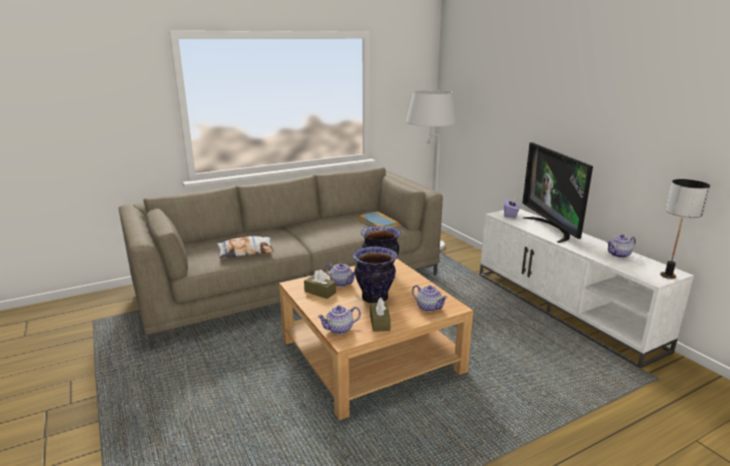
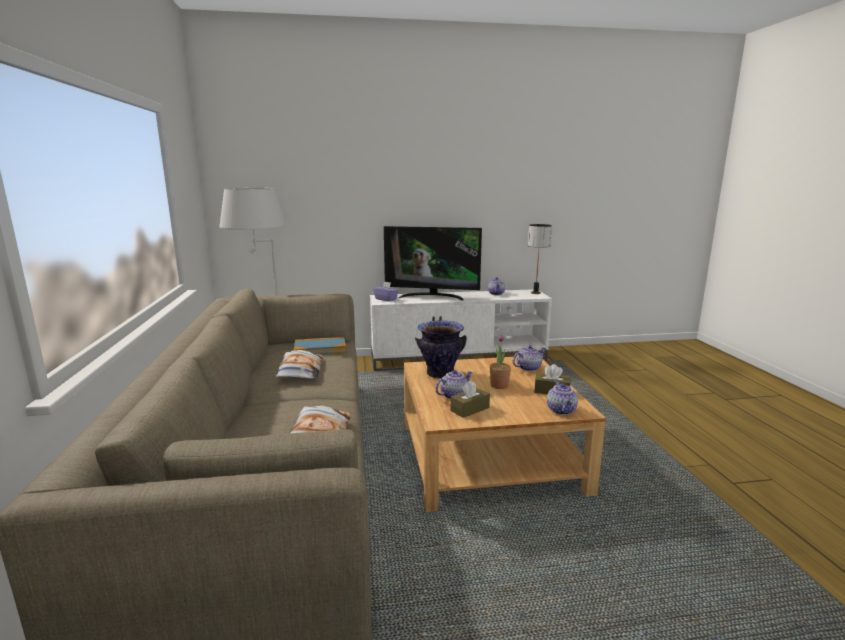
camera: 70 degrees left, 5 degrees down
(334, 227) = (300, 370): none -> pillow
(374, 298) = (499, 385): vase -> potted plant

